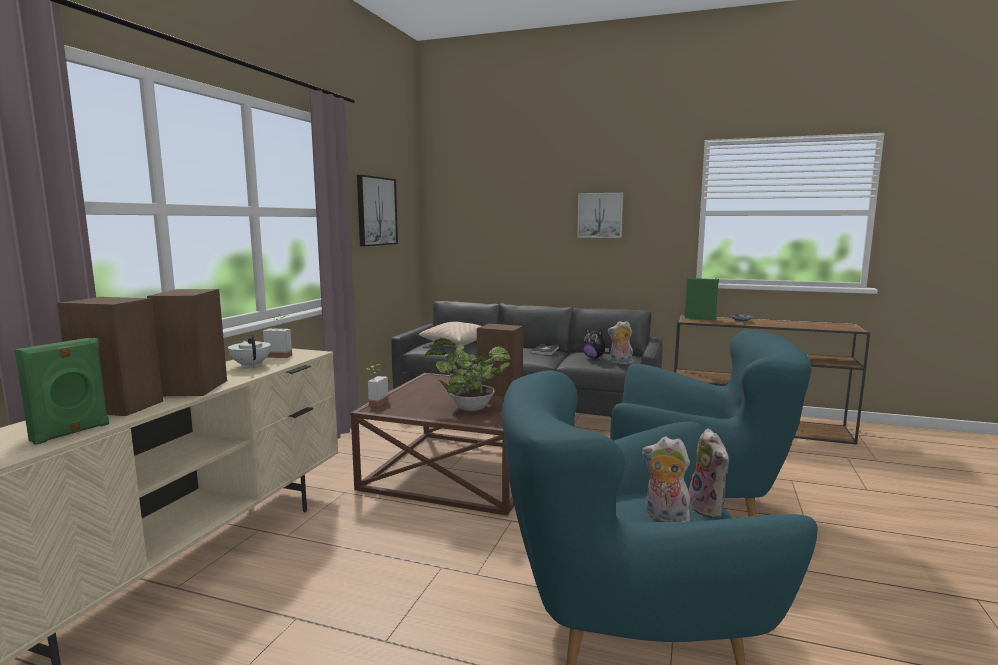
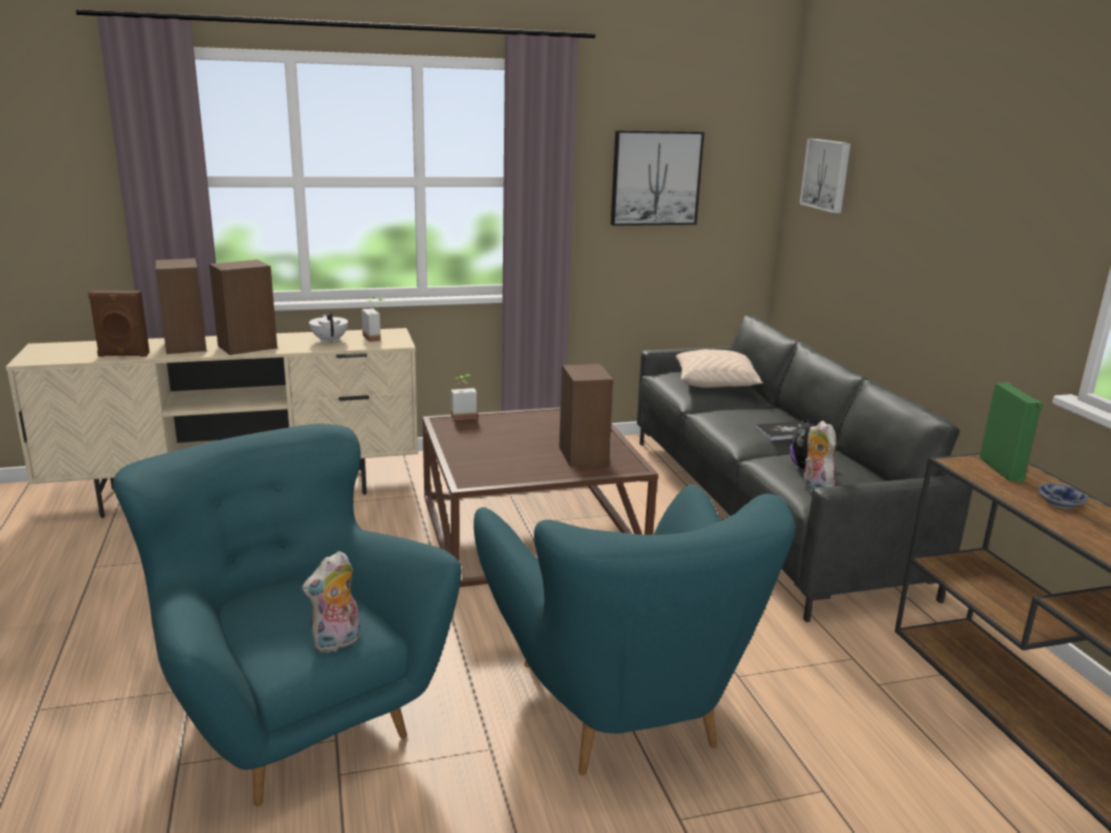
camera: 55 degrees right, 10 degrees up
(71, 433) = (123, 355): green speaker -> brown speaker
(251, 365) = (330, 340): white teapot -> white teapot turned 45 degrees counterclockwise
(468, 408) = (501, 456): potted plant -> none
(600, 215) = (966, 225): picture -> picture (827, 175)
(664, 518) = (291, 619): plush toy -> none

